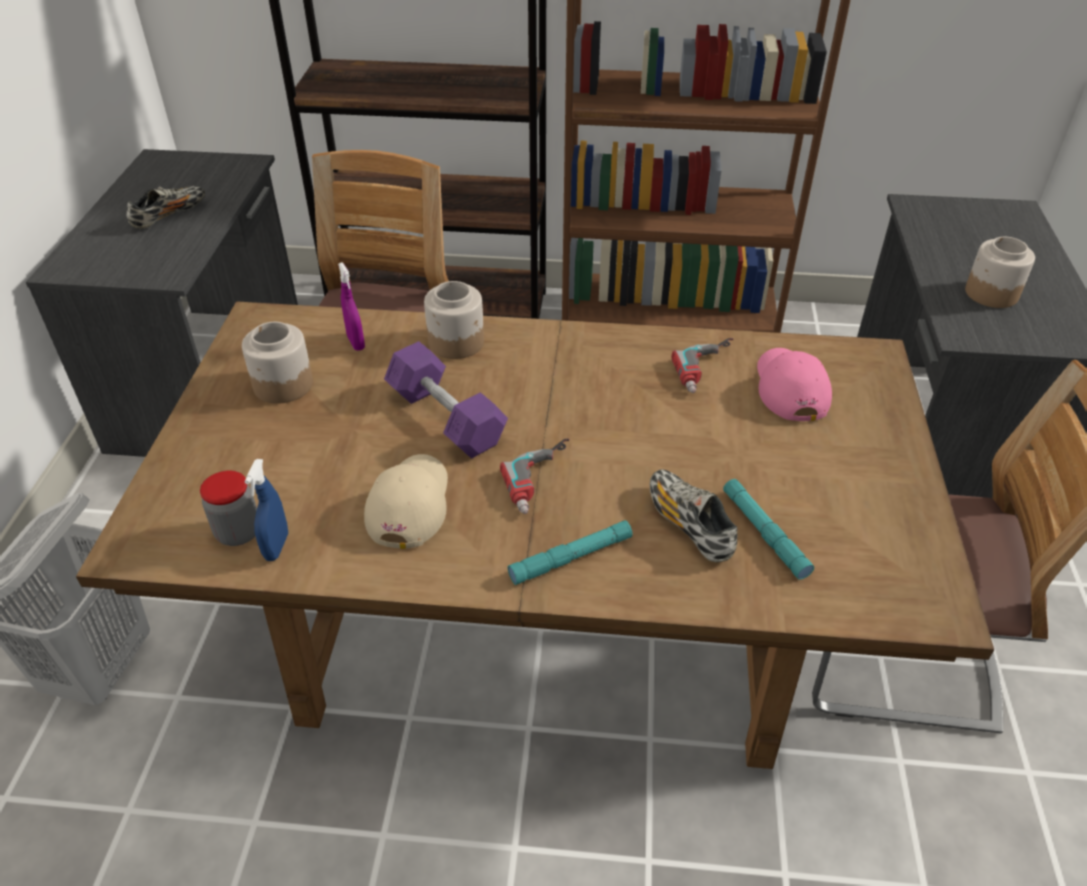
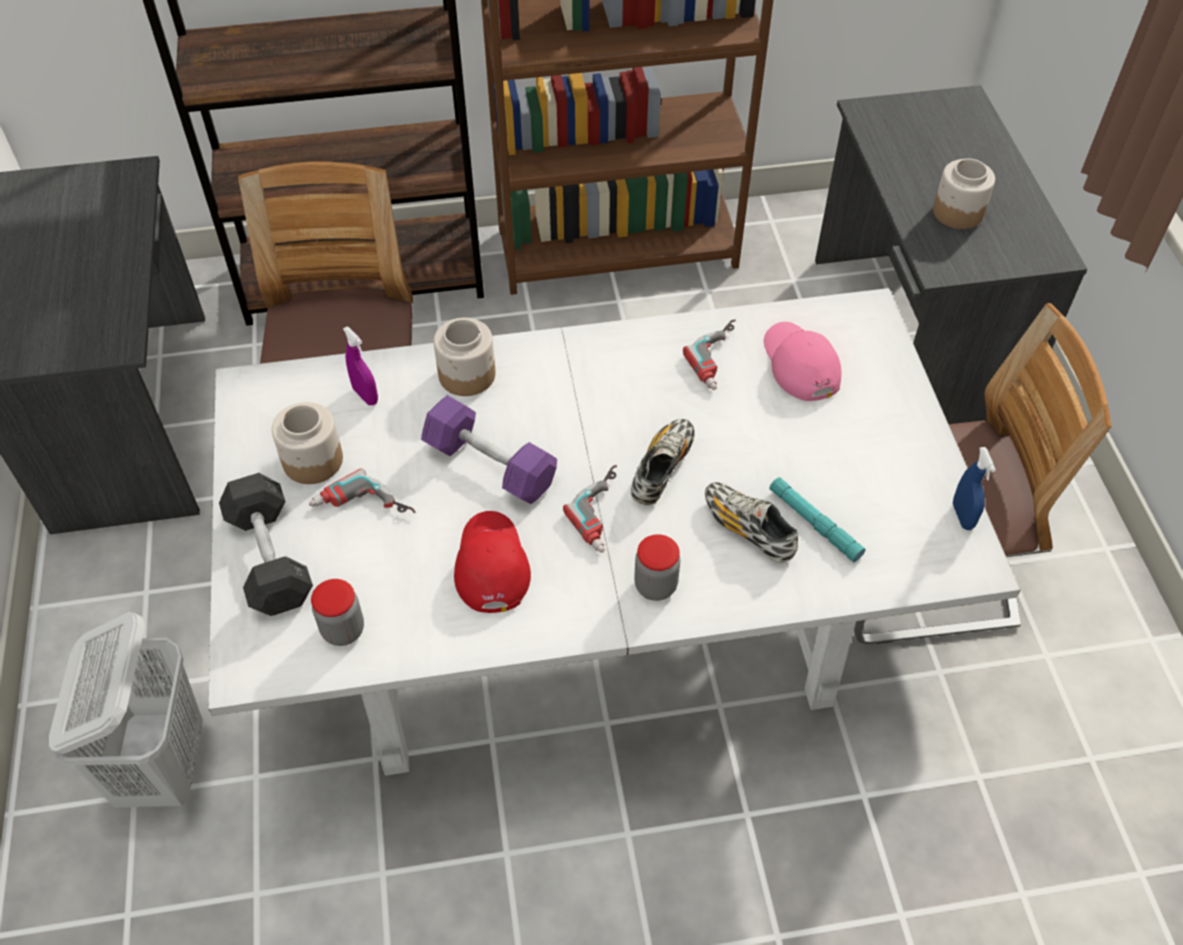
camera: 15 degrees left, 10 degrees up
(169, 215) = (77, 264): shoe -> shoe (662, 469)
(203, 456) = (270, 558): none -> grey dumbbell
(276, 547) = (385, 636): blue spray bottle -> blue spray bottle (962, 516)
(307, 433) = (362, 511): none -> power drill
(409, 504) = (490, 564): beige cap -> red cap
(540, 631) = (588, 626): brown dining table -> white dining table
(571, 558) = (655, 585): turquoise flashlight -> jar

